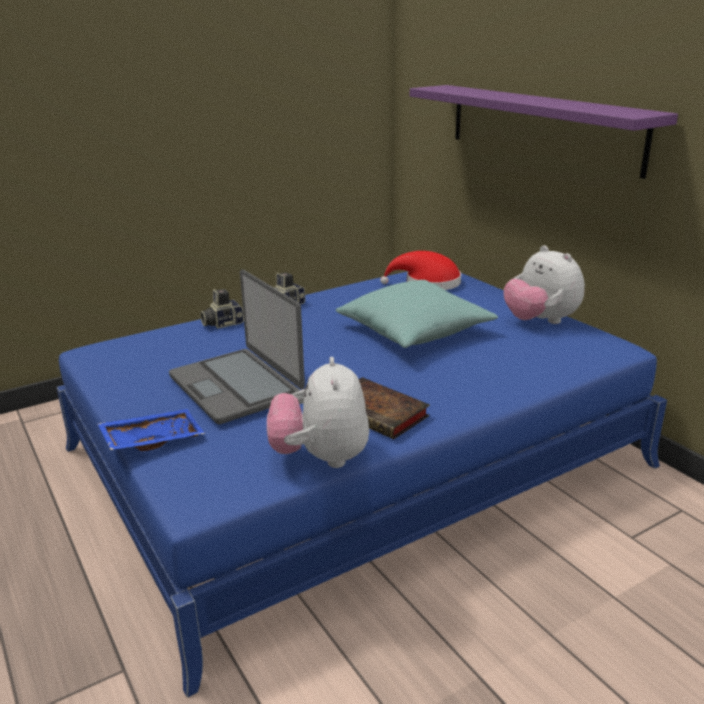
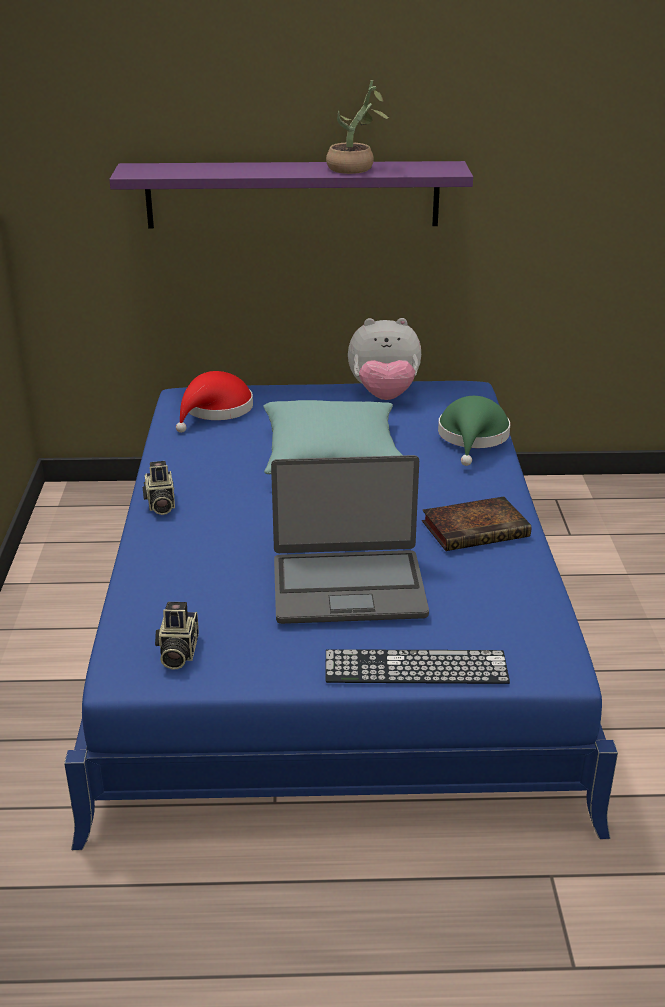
camera: 60 degrees left, 5 degrees up
(152, 439) = (416, 667): blue tray -> keyboard
(222, 323) = (159, 557): camera -> camera (177, 652)
(321, 458) = (530, 580): plush toy -> none
(524, 370) = (473, 438): none -> green hat
(565, 104) = (356, 169): none -> potted plant

